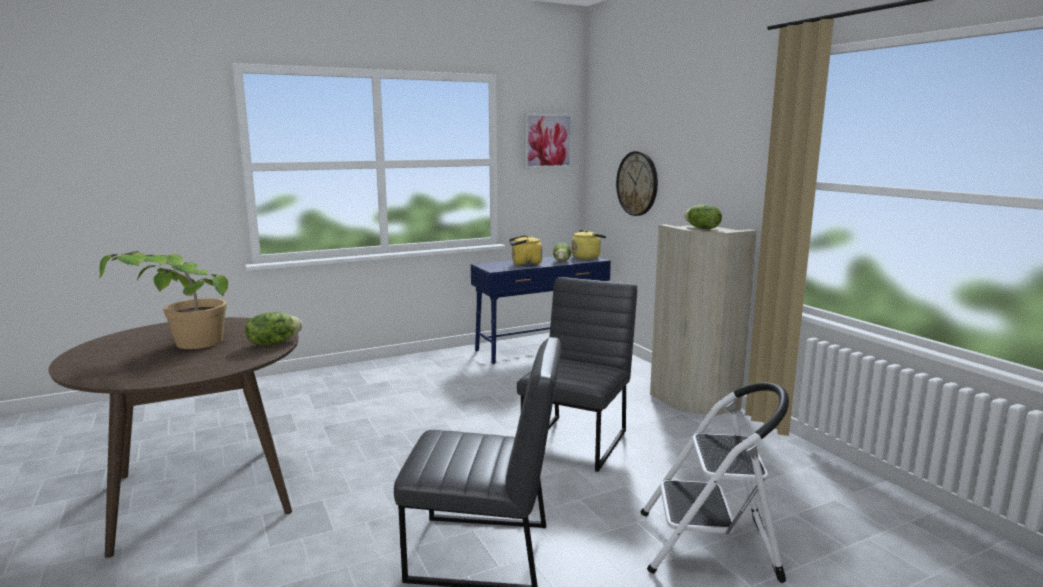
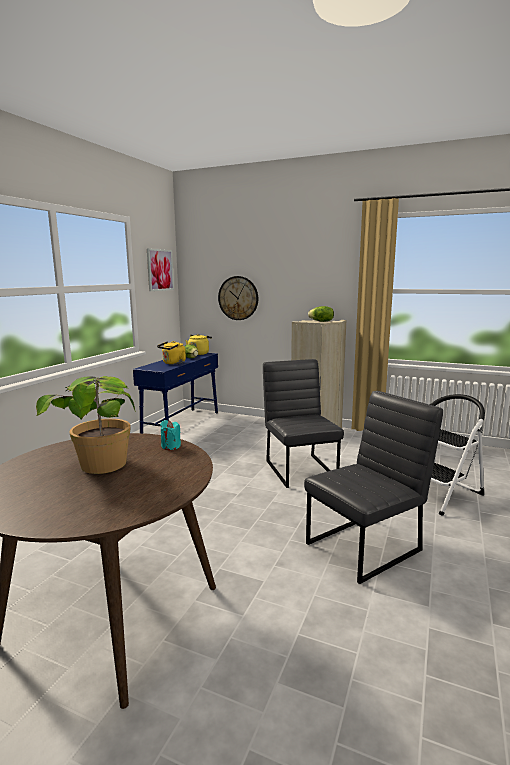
camera: 40 degrees left, 0 degrees up
(273, 343) = (170, 446): lettuce -> turquoise candle

